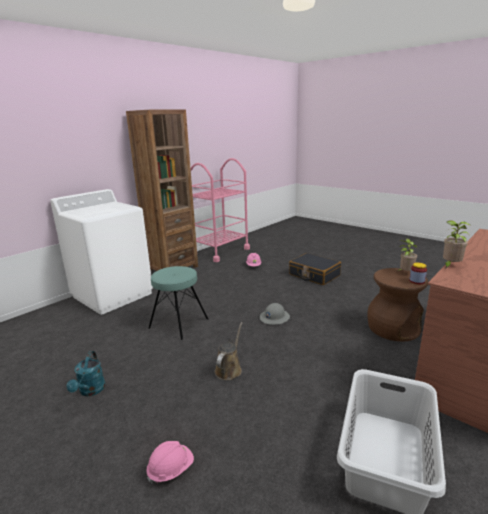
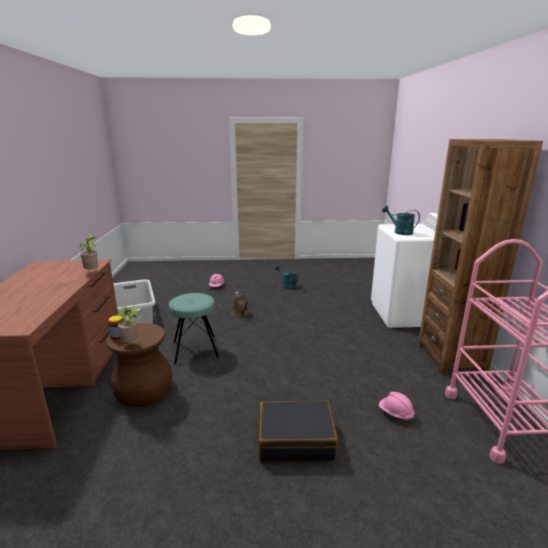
camera: 135 degrees right, 0 degrees up
(115, 209) = (400, 232): none -> turquoise watering can
(178, 323) = (315, 319): turquoise stool -> turquoise stool (195, 349)
(274, 317) = (259, 352): grey hard hat -> none

